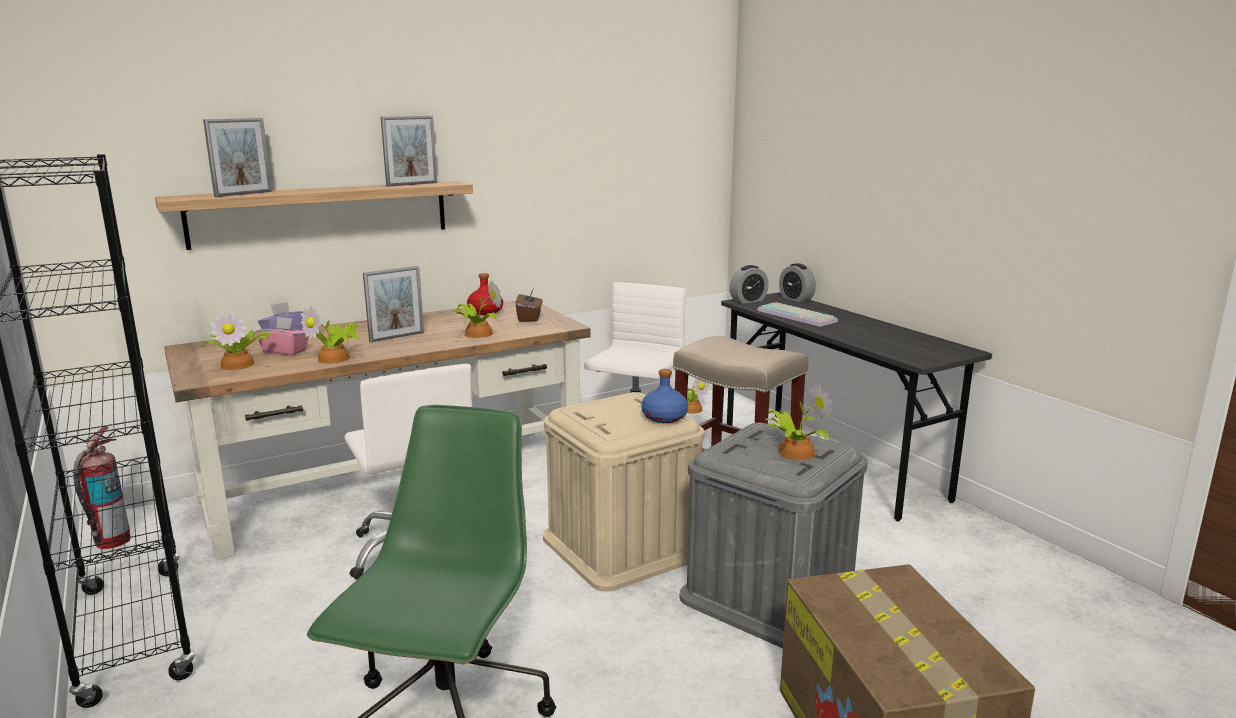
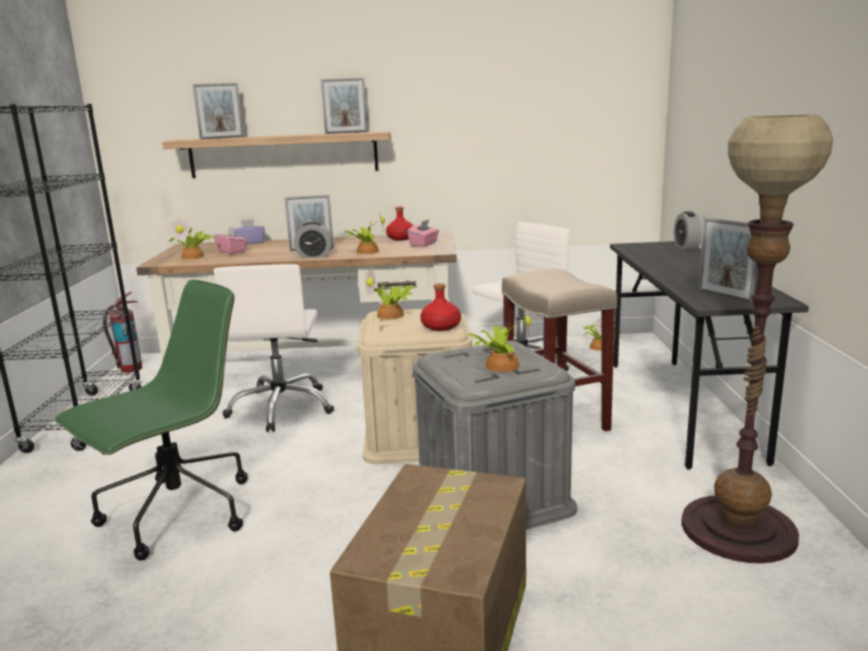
camera: 30 degrees right, 0 degrees up
(336, 358) = (251, 258): potted plant -> potted plant (392, 315)
(529, 318) = (424, 244): brown tissue box -> pink tissue box
(664, 417) = (440, 326): blue bottle -> red bottle
(748, 300) = (635, 245): alarm clock -> alarm clock (314, 256)
(798, 316) = (659, 259): keyboard -> none
(917, 350) = (725, 296): none -> picture frame
(989, 567) = (737, 529): none -> floor lamp

